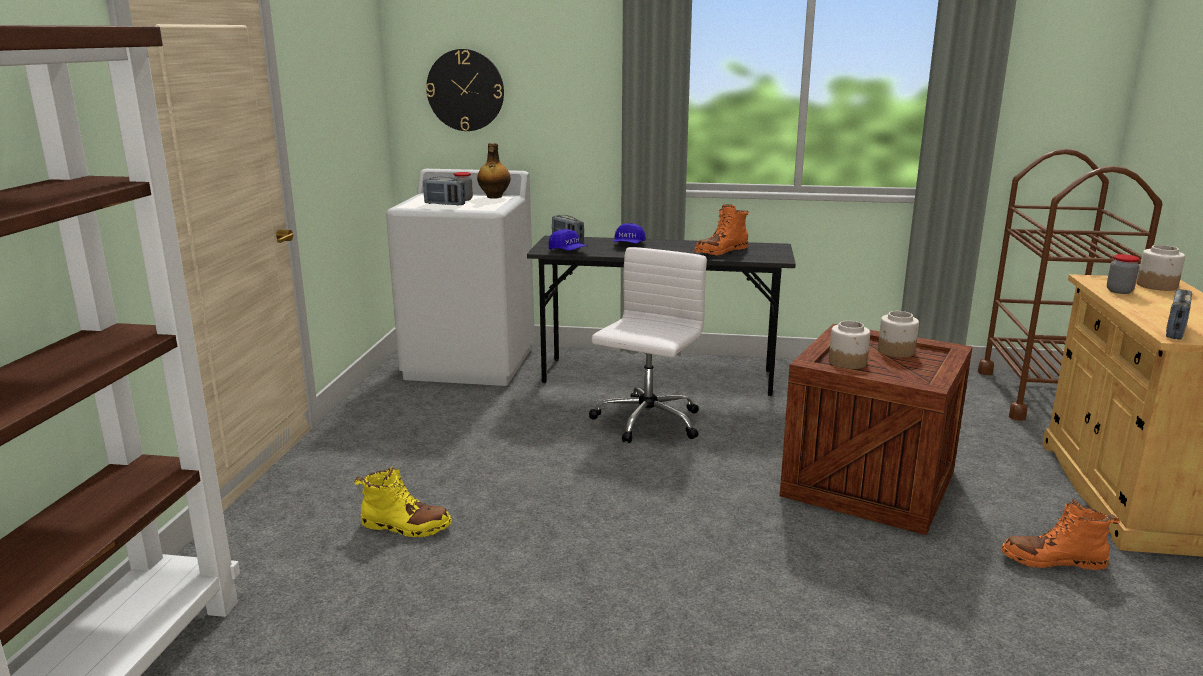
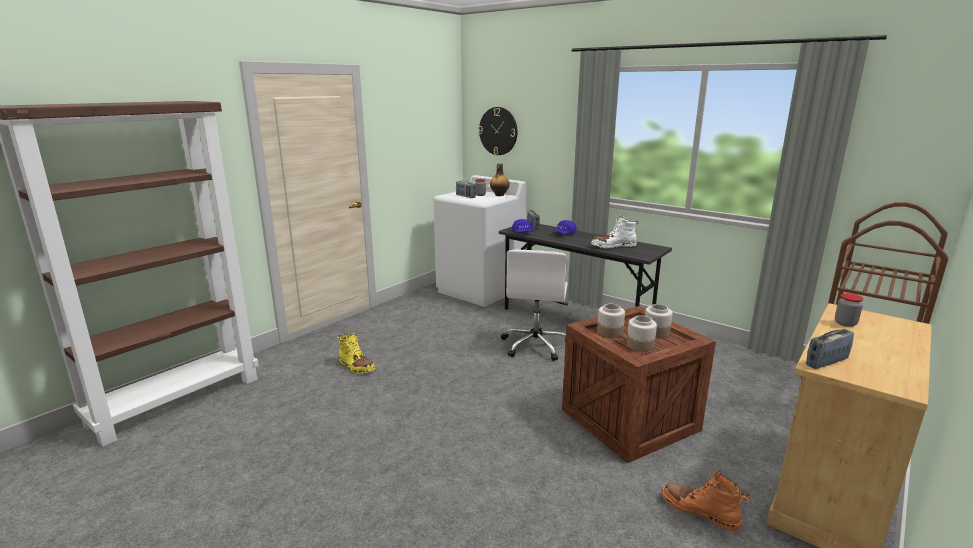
camera: 30 degrees right, 0 degrees up
(646, 422) = (536, 345): white office chair -> white office chair turned 135 degrees clockwise
(721, 252) = (613, 246): orange boot -> white boot
(1157, 285) = (893, 326): jar -> jar (640, 345)

